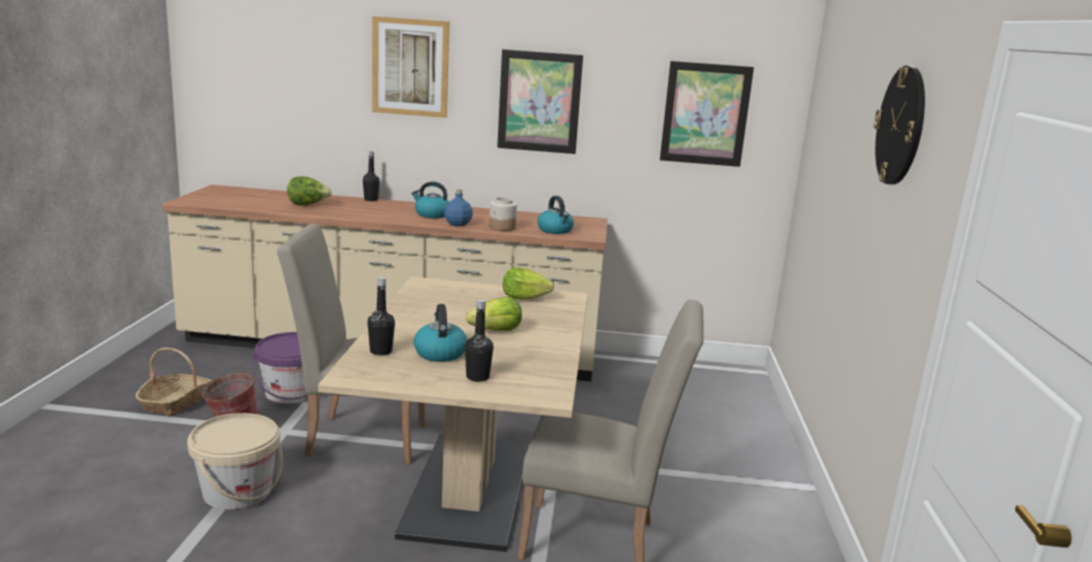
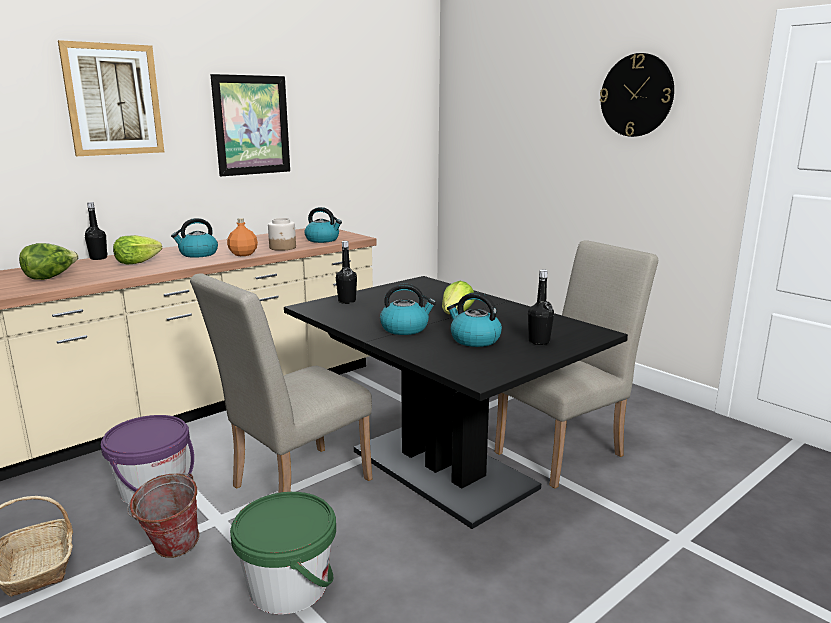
camera: 45 degrees left, 0 degrees up
(237, 491) = (288, 586): beige bucket -> green bucket
(381, 351) = (441, 355): black bottle -> black bottle (347, 301)
(426, 324) = (405, 328): none -> kettle
(457, 224) = (243, 254): blue bottle -> orange bottle
(469, 489) = (442, 469): beige dining table -> black dining table
(524, 298) = (403, 291): lettuce -> lettuce (137, 262)
(705, 114) = (379, 122): picture -> none

